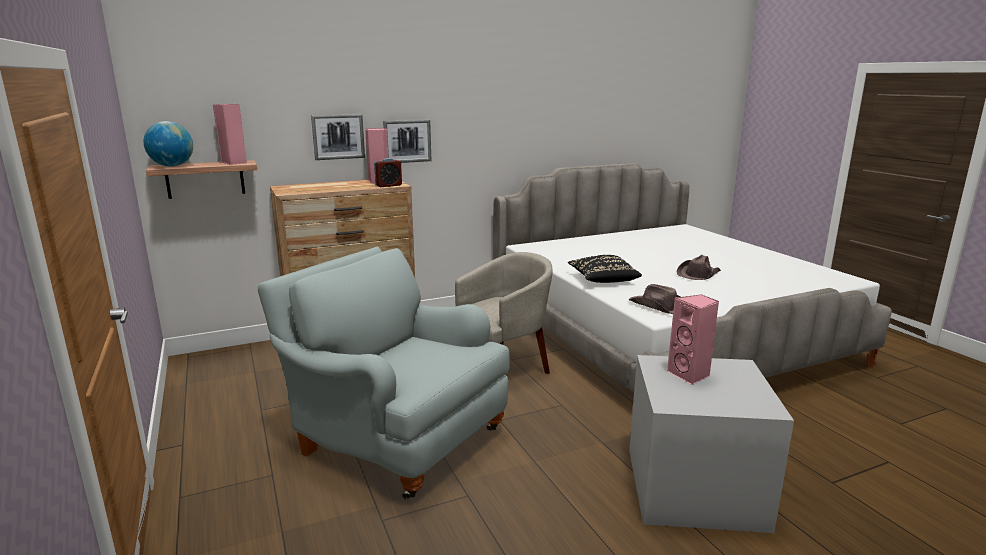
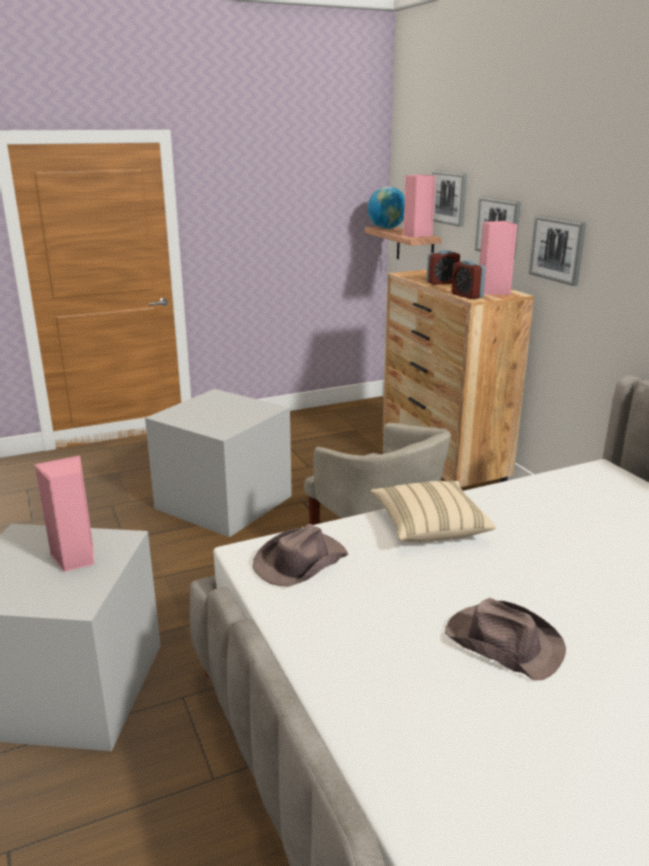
camera: 90 degrees right, 5 degrees up
(258, 122) = (449, 198): none -> picture
(336, 187) = (442, 283): none -> alarm clock
(395, 438) = (226, 502): grey armchair -> grey storage box
(602, 280) = (429, 526): black pillow -> beige pillow

